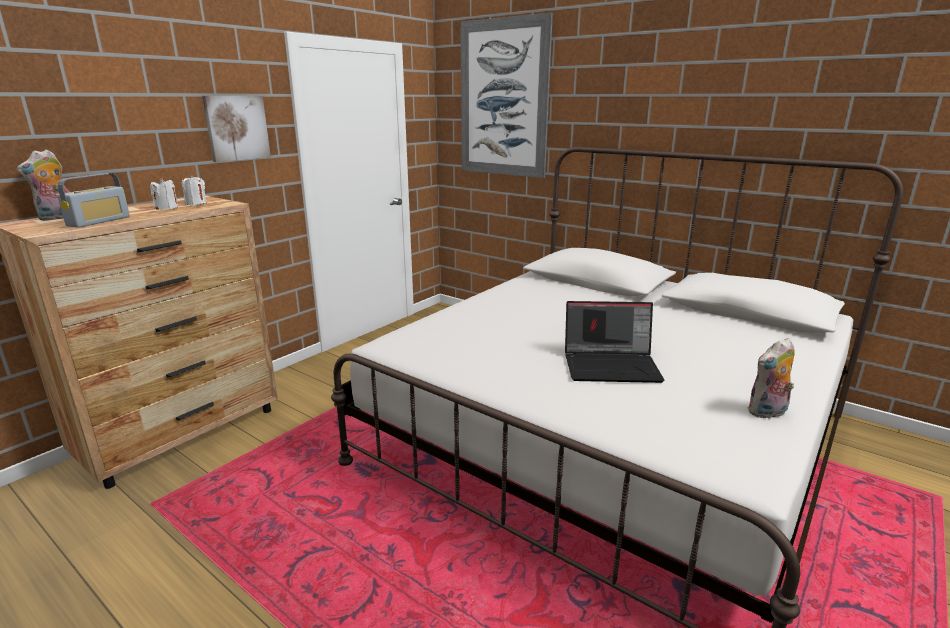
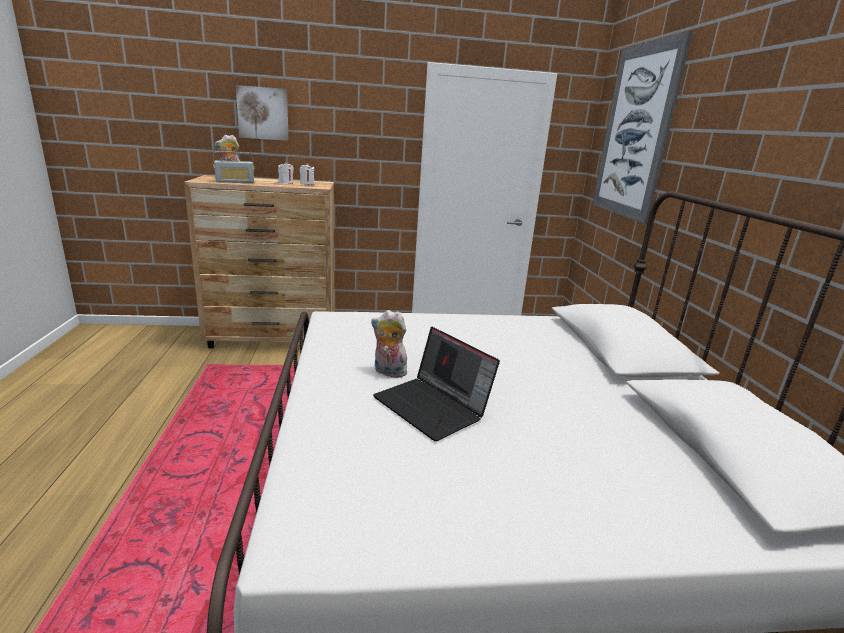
camera: 45 degrees right, 0 degrees up
(236, 128) = (369, 136): picture -> picture (263, 113)
(767, 413) = (458, 528): plush toy -> plush toy (388, 372)

